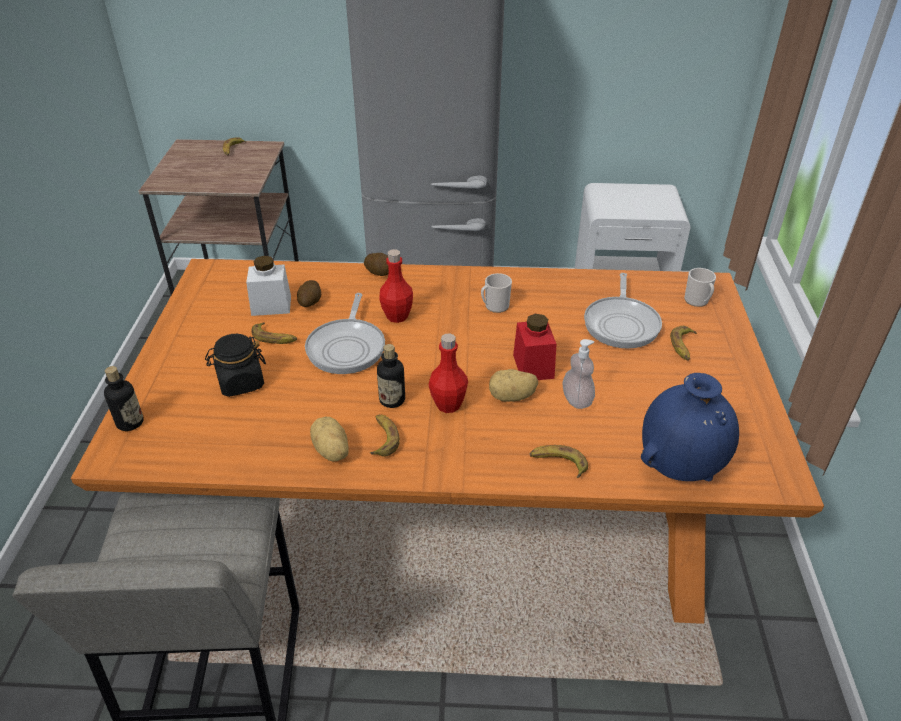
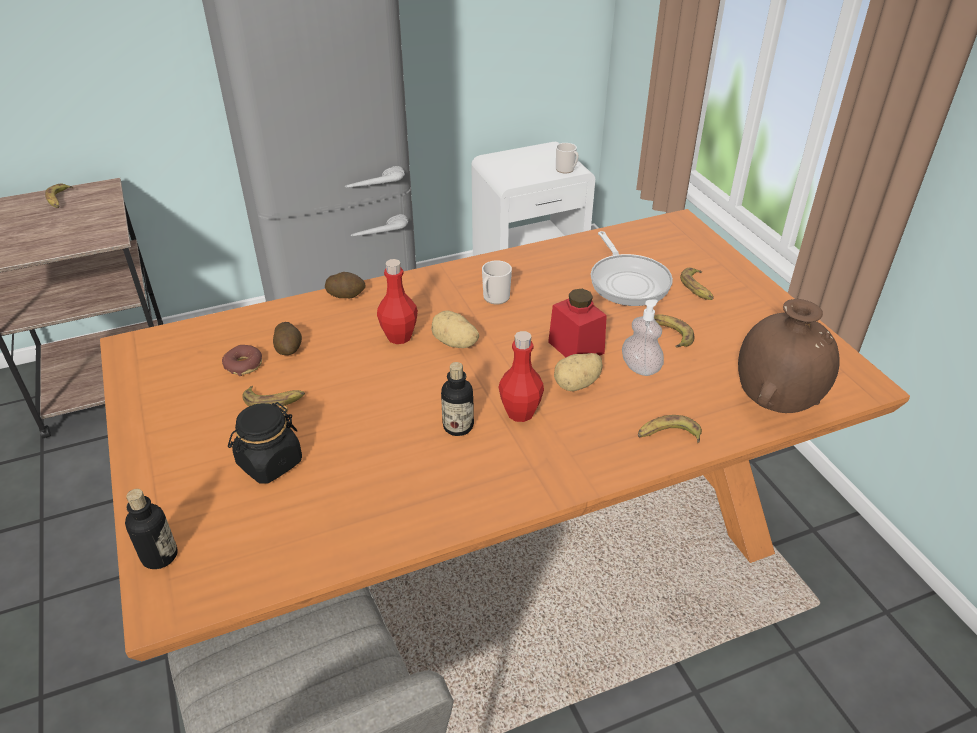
camera: 25 degrees left, 0 degrees up
(271, 305) = (244, 365): white jar -> donut
(330, 451) = (431, 504): potato -> potato (454, 343)
(347, 347) = (368, 385): frying pan -> none
(383, 438) = (478, 470): banana -> banana (670, 334)
(680, 467) = (775, 401): blue vase -> brown vase
(698, 301) = (679, 242): mug -> mug (566, 170)

